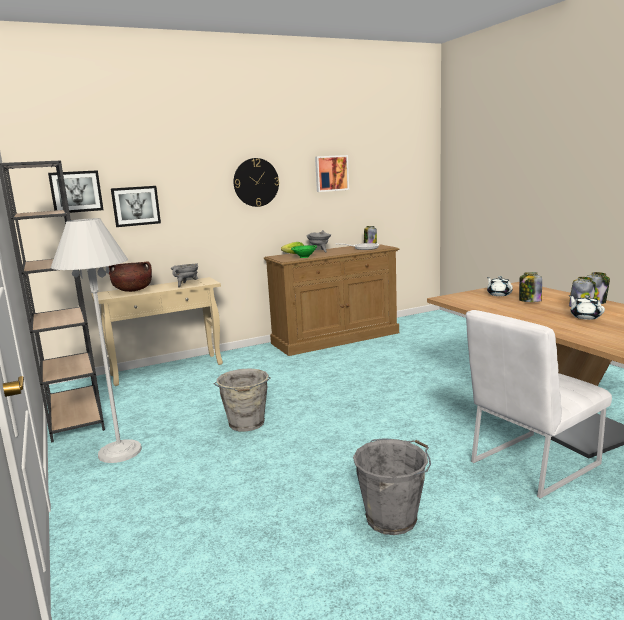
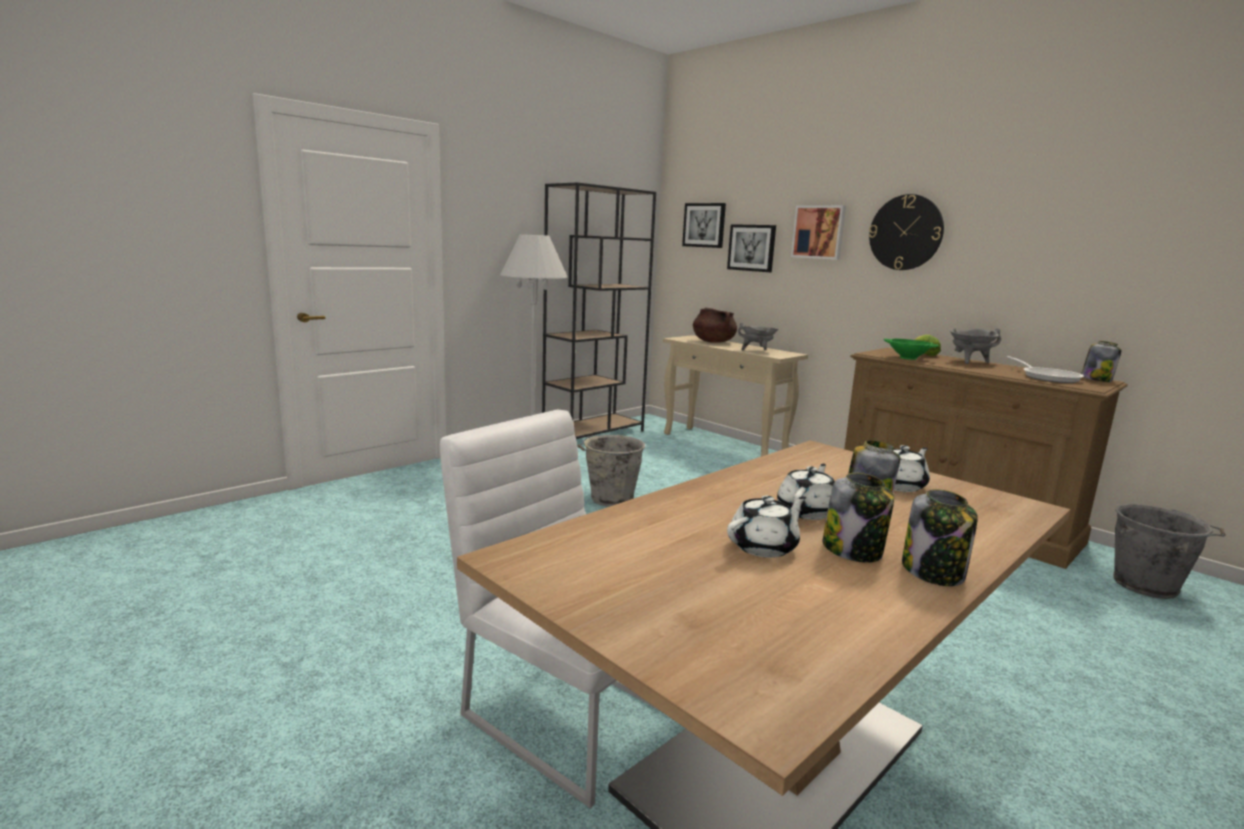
camera: 70 degrees right, 0 degrees up
(331, 173) = (1057, 228): picture -> picture (819, 232)
(393, 518) = (416, 597): grey bucket -> grey bucket (1148, 586)
(539, 308) = (807, 511): none -> white teapot

